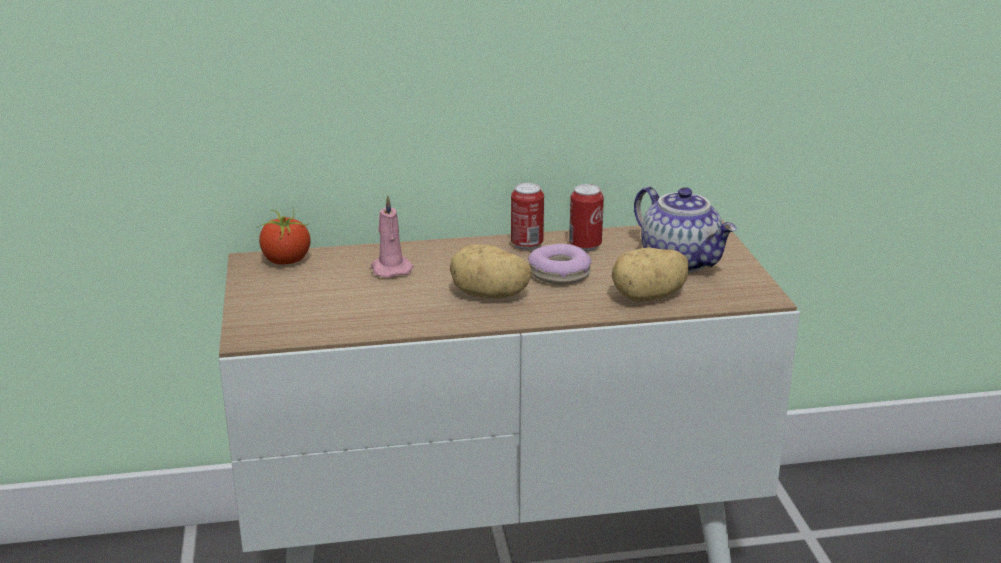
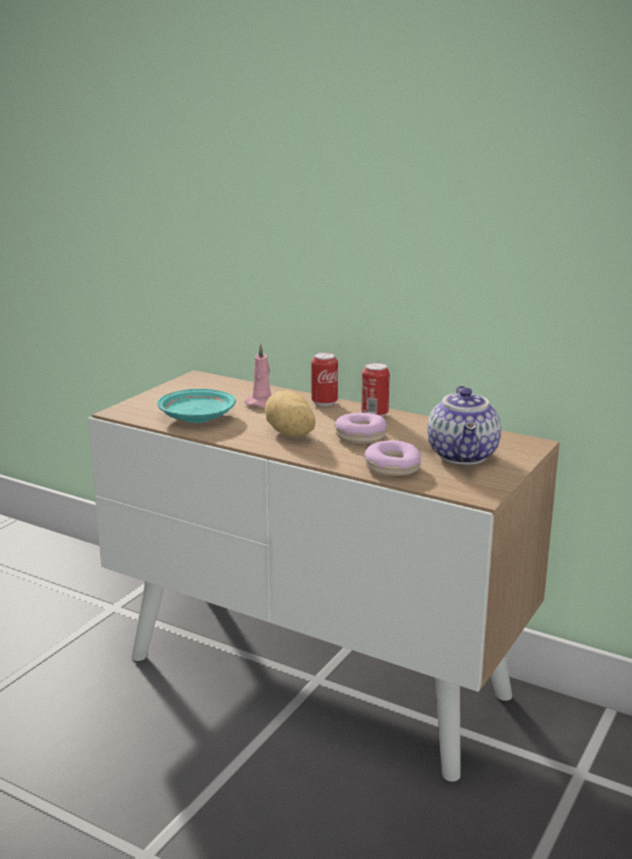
camera: 40 degrees right, 5 degrees down
(286, 260) = (214, 381): tomato -> none
(353, 312) = (196, 417): none -> turquoise plate
(585, 246) = (413, 427): can -> can (324, 403)
(649, 297) = (392, 468): potato -> donut

